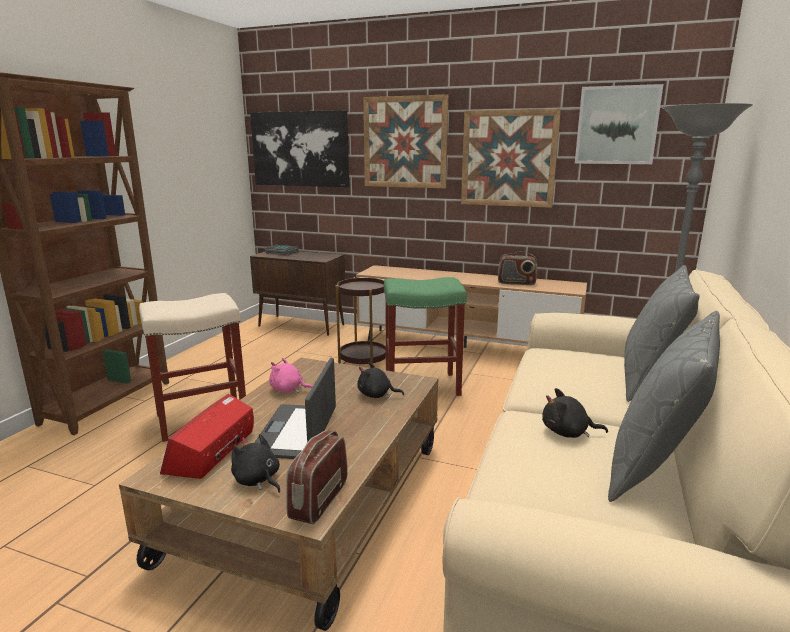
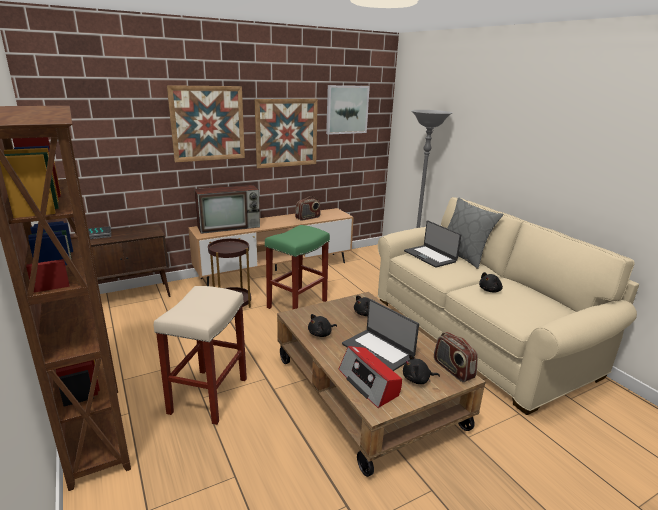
camera: 50 degrees left, 5 degrees up
(288, 390) = (321, 334): pink plush toy -> black plush toy
(300, 149) = (99, 133): picture -> none
(410, 272) = (230, 226): none -> television
(580, 360) = (430, 256): none -> laptop
(655, 466) = (528, 290): grey pillow -> none

